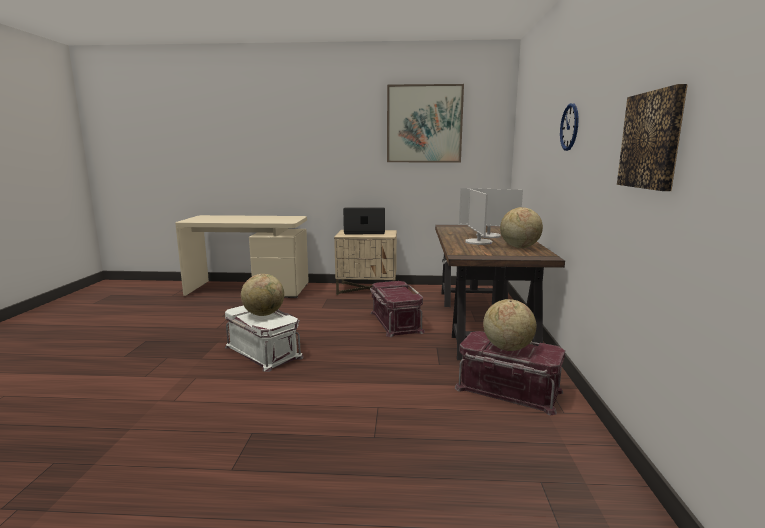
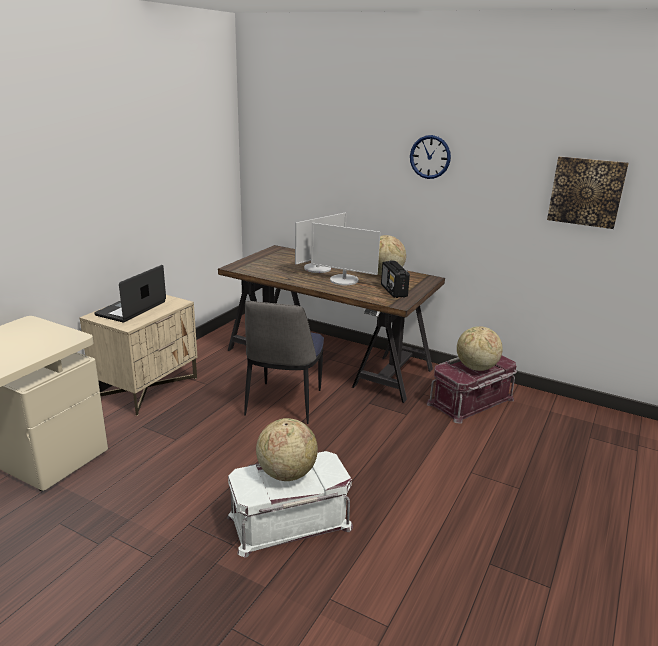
camera: 65 degrees left, 10 degrees up
(395, 322) = (283, 404): red storage box -> chair
(424, 124) = (160, 130): picture -> none
(486, 252) = (394, 291): none -> radio

